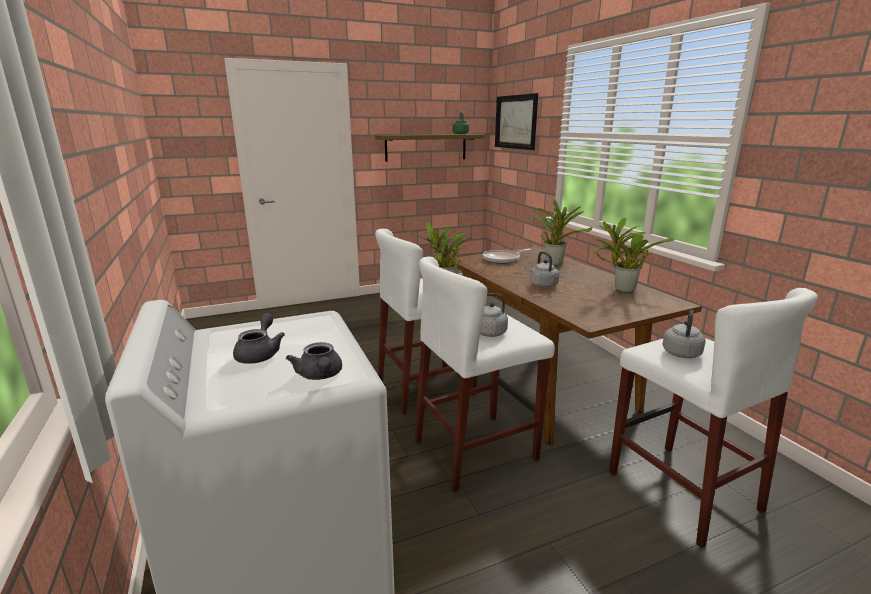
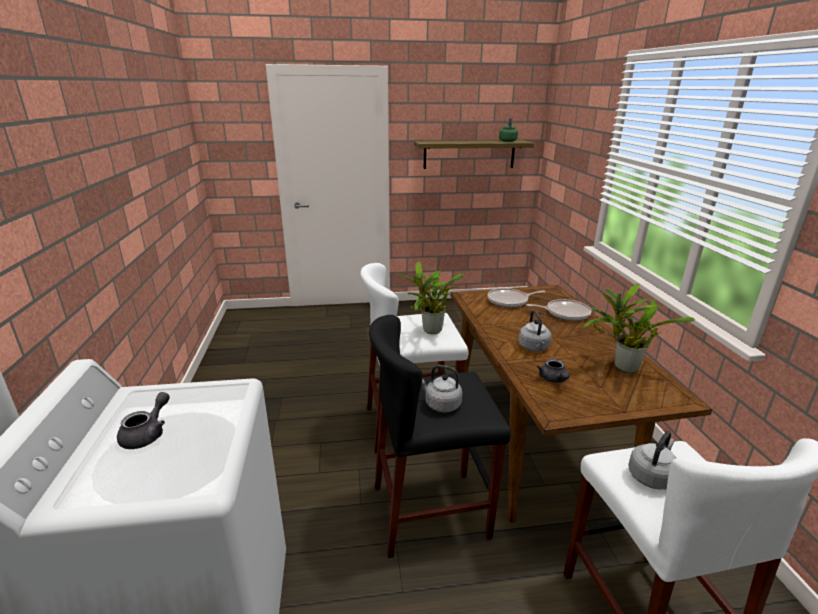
camera: 15 degrees right, 5 degrees up
(320, 376) = (176, 479): grey teapot -> grey teapot (553, 380)
(475, 450) = (430, 511): white stool -> black stool
(516, 122) = (569, 132): picture -> none
(554, 263) = (565, 313): potted plant -> frying pan

